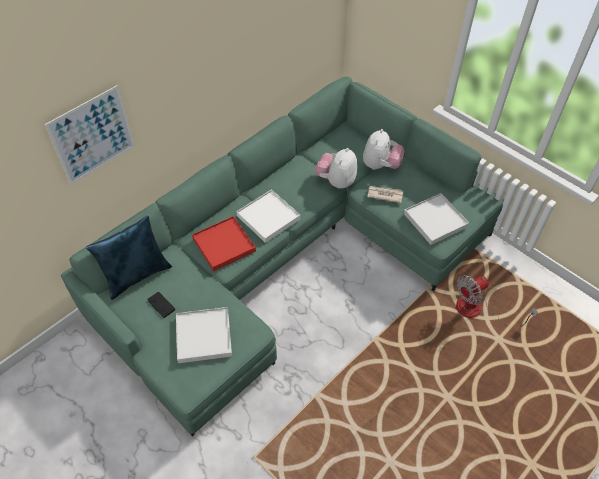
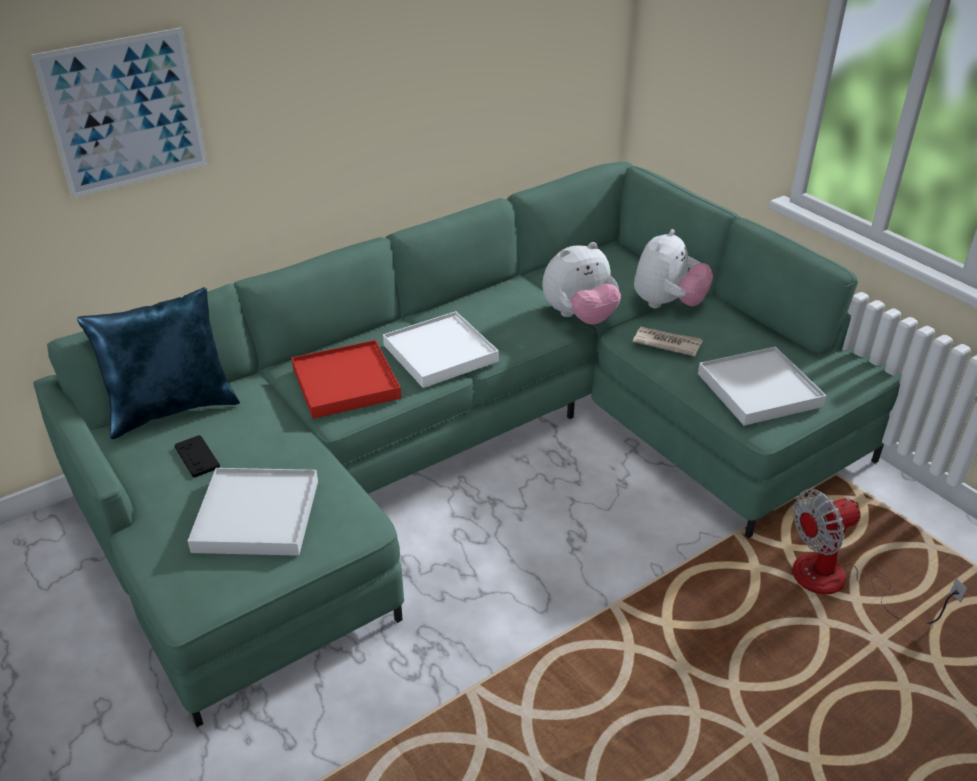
camera: 10 degrees right, 15 degrees down
(336, 181) = (580, 317): plush toy -> plush toy turned 150 degrees counterclockwise

